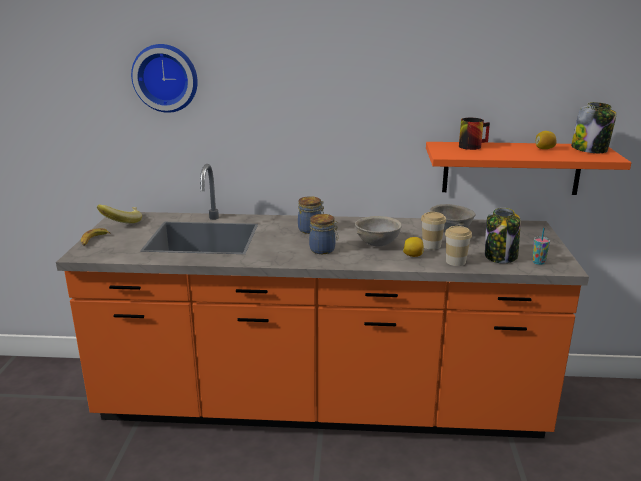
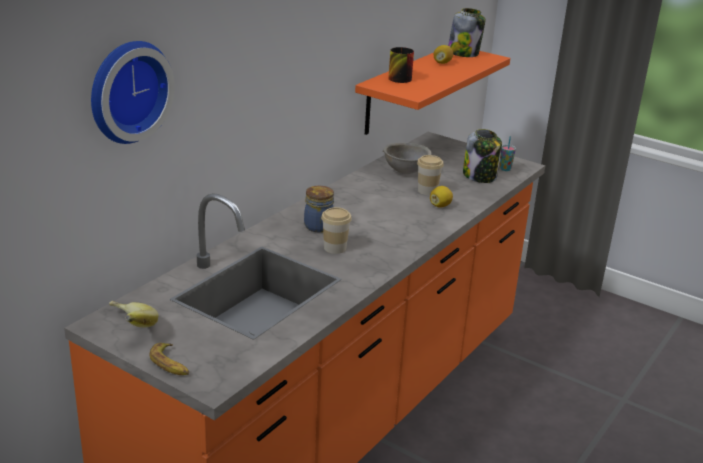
camera: 60 degrees left, 5 degrees up
(323, 250) = (380, 238): jar -> none
(376, 244) = (396, 210): grey bowl -> none
(455, 261) = (471, 195): cup -> cup (335, 248)

